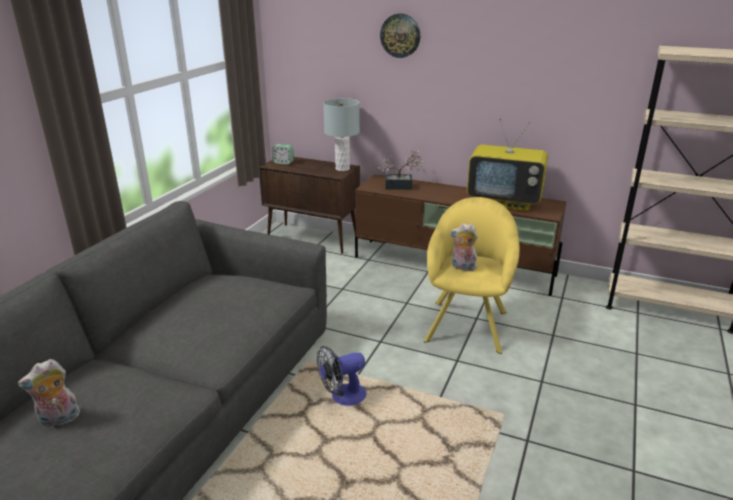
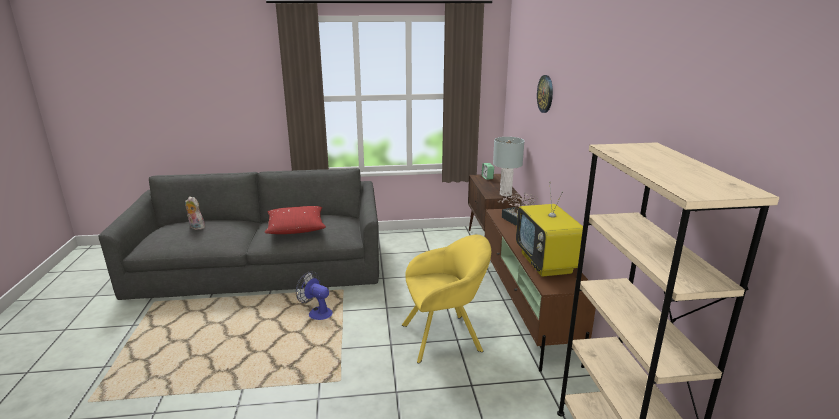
camera: 60 degrees right, 5 degrees down
(211, 317) = (296, 228): none -> red pillow
(462, 267) = (432, 282): plush toy -> none

